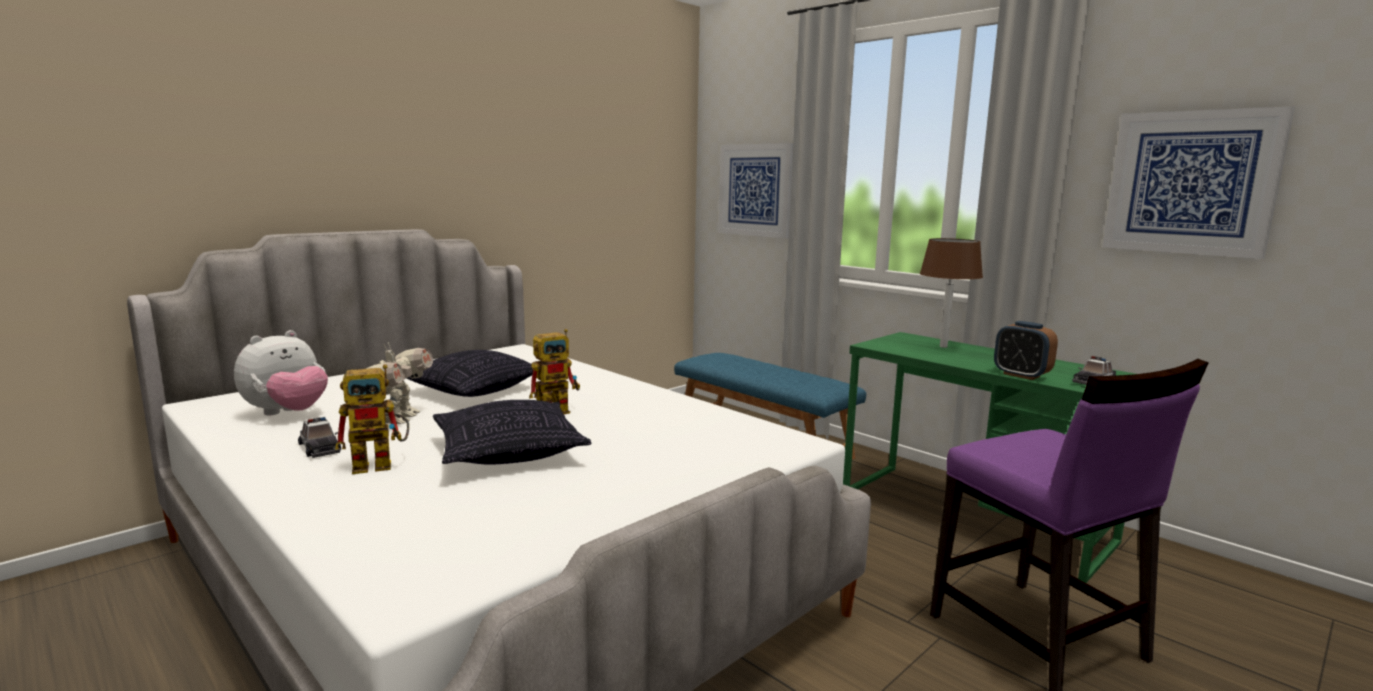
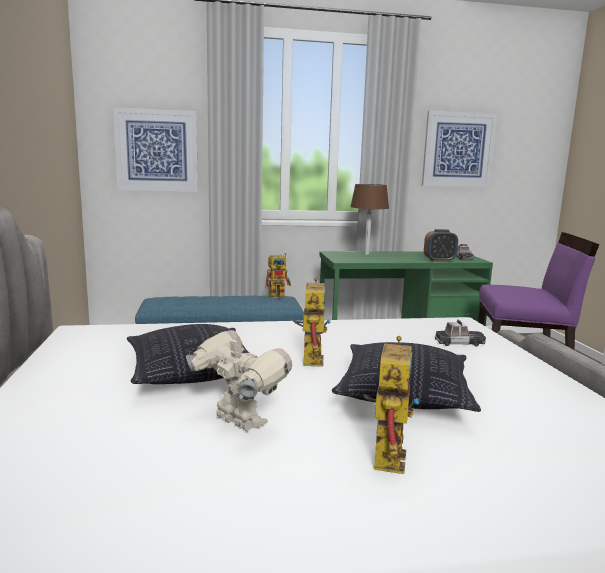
camera: 55 degrees left, 0 degrees up
(287, 413) = (100, 487): plush toy -> none
(319, 448) = (290, 481): toy car -> toy car (459, 342)
(837, 381) = (279, 295): none -> toy robot

